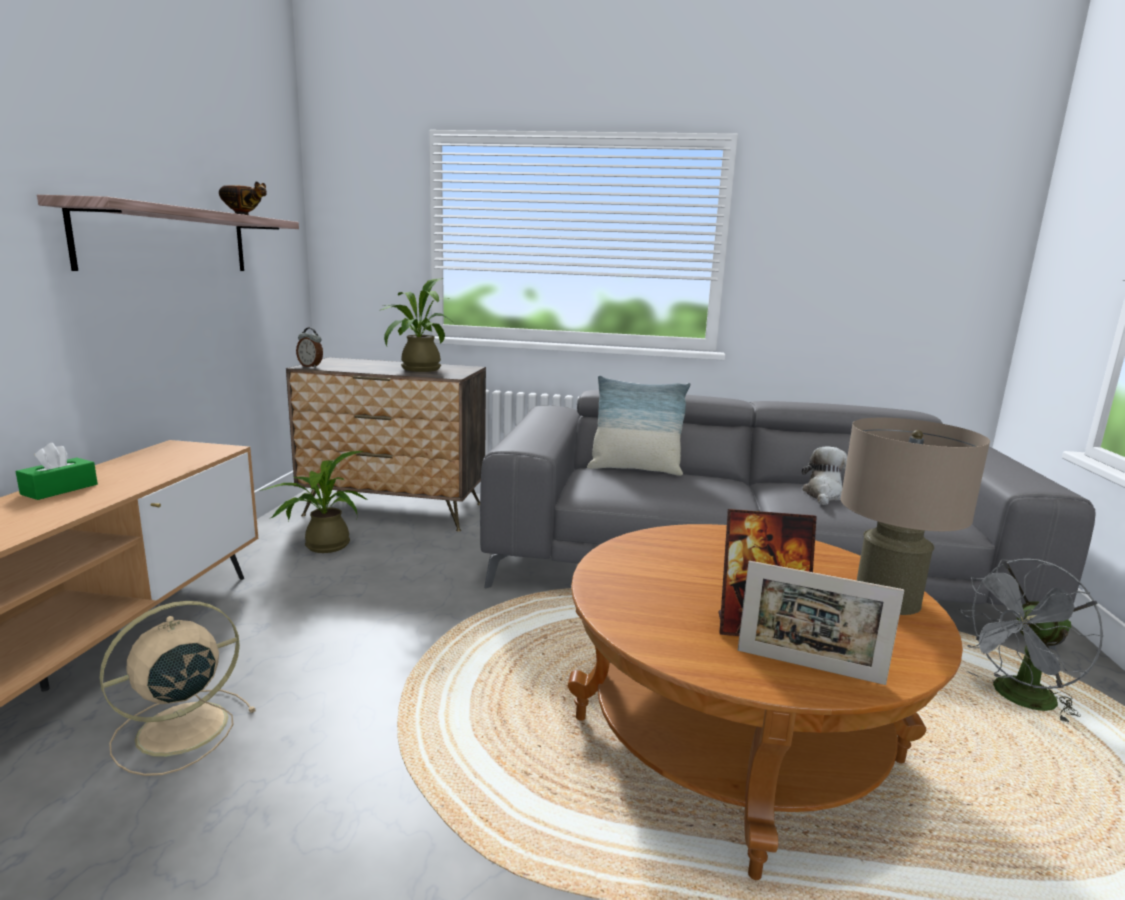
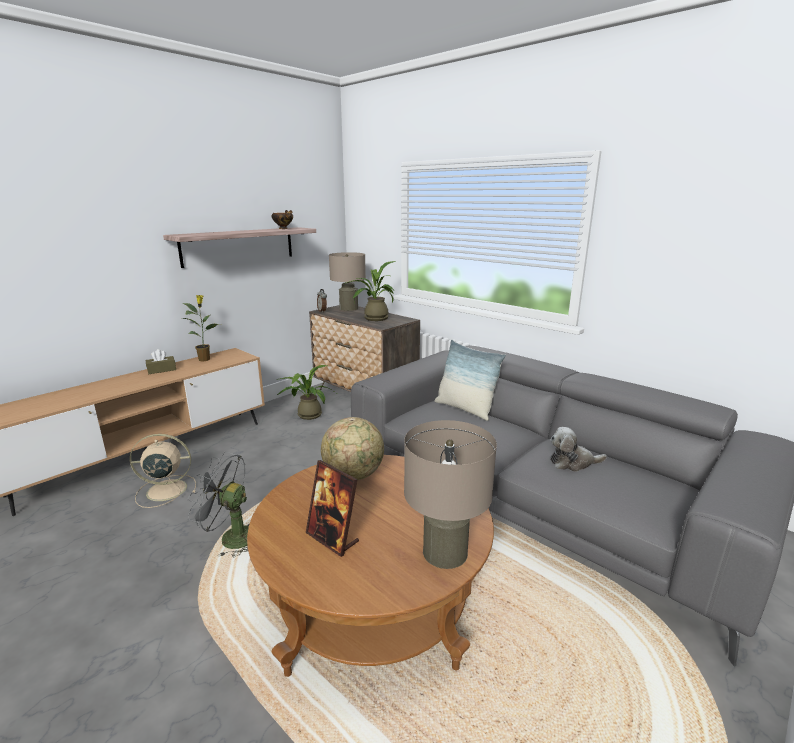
camera: 35 degrees right, 5 degrees up
(59, 489) = (161, 370): green tissue box -> brown tissue box
(136, 462) = (205, 359): none -> potted plant
(348, 362) = (349, 308): none -> beige table lamp
(653, 558) = (354, 475): none -> globe
(809, 666) = (317, 569): picture frame -> none
(824, 495) = (572, 462): plush toy -> plush toy turned 150 degrees counterclockwise
(1017, 699) = (622, 680): grey fan -> grey fan (230, 537)

